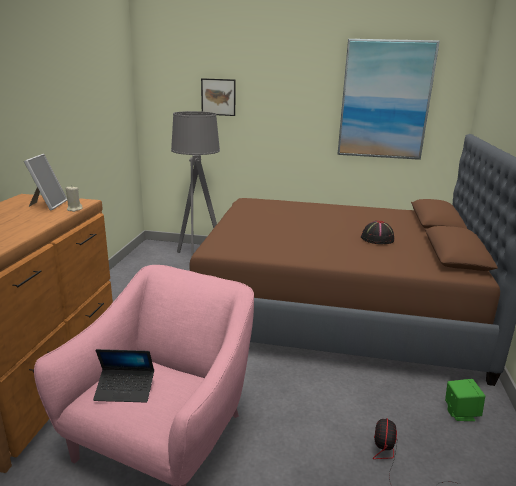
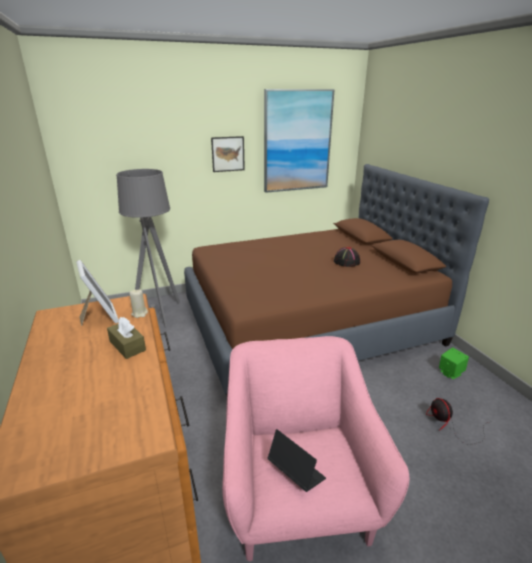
camera: 30 degrees left, 5 degrees up
(33, 223) = (127, 346): none -> brown tissue box
(125, 390) = (296, 472): laptop -> laptop turned 105 degrees counterclockwise
(218, 97) = (147, 151): picture -> picture (228, 154)

